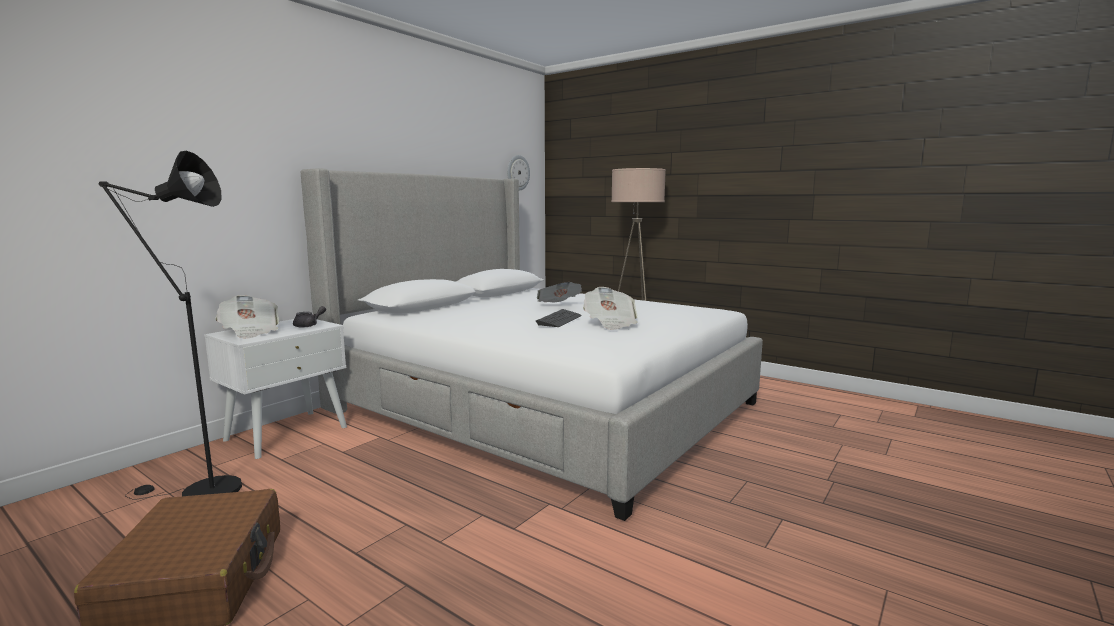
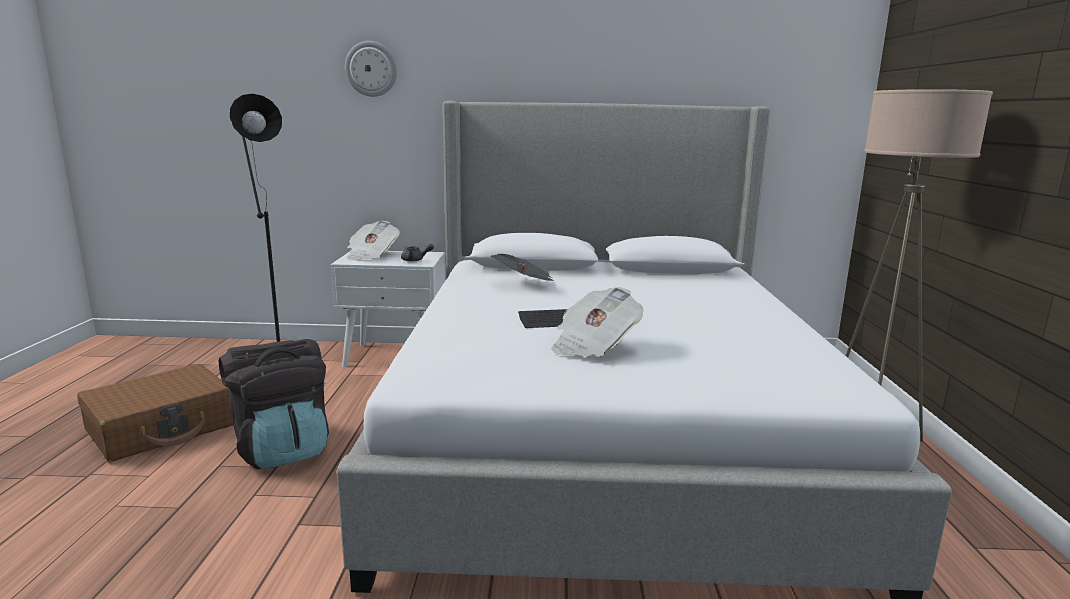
camera: 55 degrees right, 5 degrees up
(378, 516) = (282, 449): none -> black backpack
(517, 172) = (803, 96): wall clock -> wall clock (371, 69)
(558, 306) = (655, 304): newspaper -> newspaper (525, 285)

